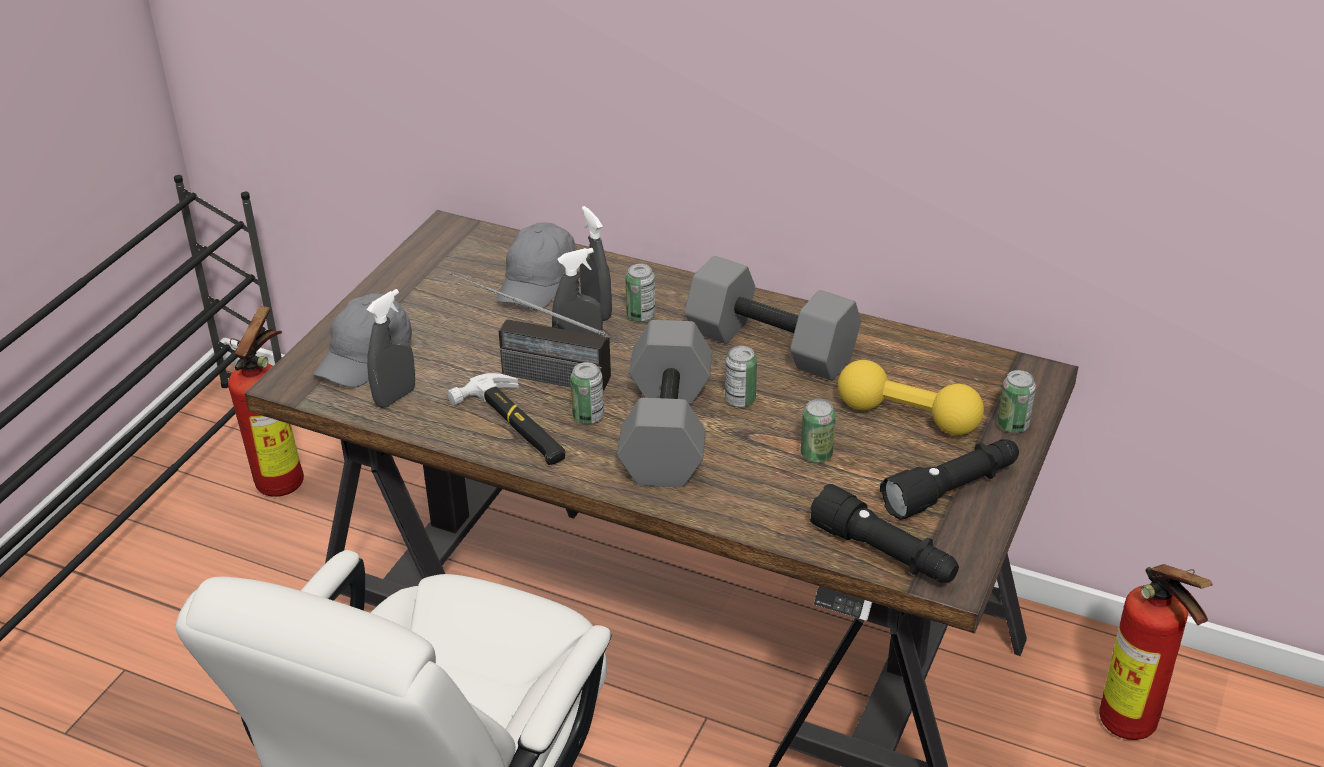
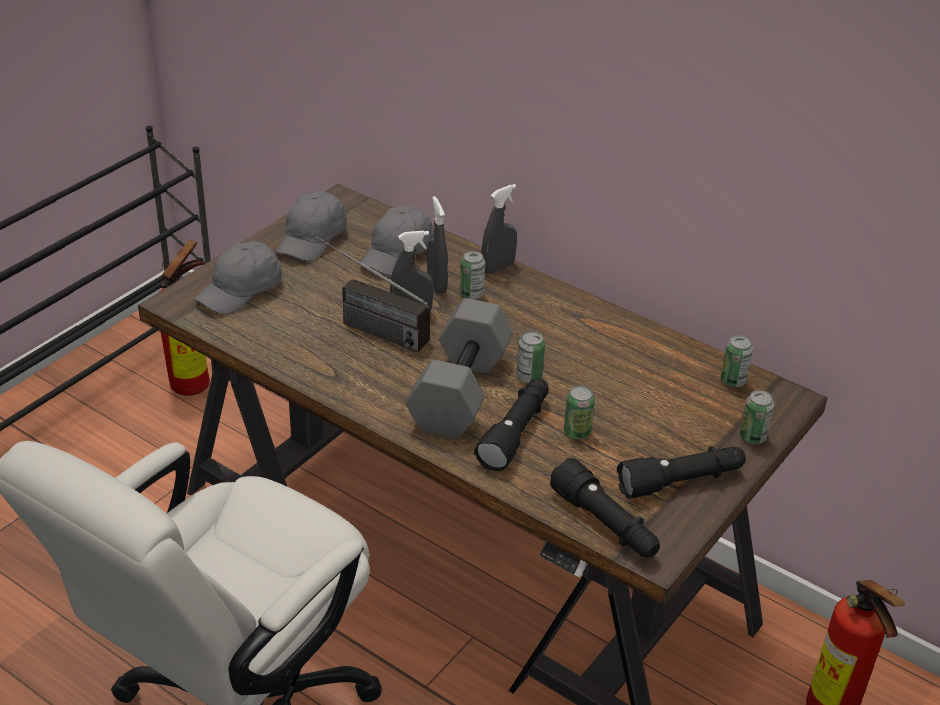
camera: 10 degrees right, 0 degrees up
(395, 397) = (253, 327): grey spray bottle -> grey spray bottle (498, 268)
(431, 281) = (312, 239): none -> grey cap
(514, 426) = (339, 366): hammer -> none
(588, 417) = (400, 369): can -> can (733, 380)
(747, 467) = (515, 433): none -> black flashlight
(768, 347) = (567, 337): grey dumbbell -> none
(907, 416) = (665, 414): yellow dumbbell -> none

